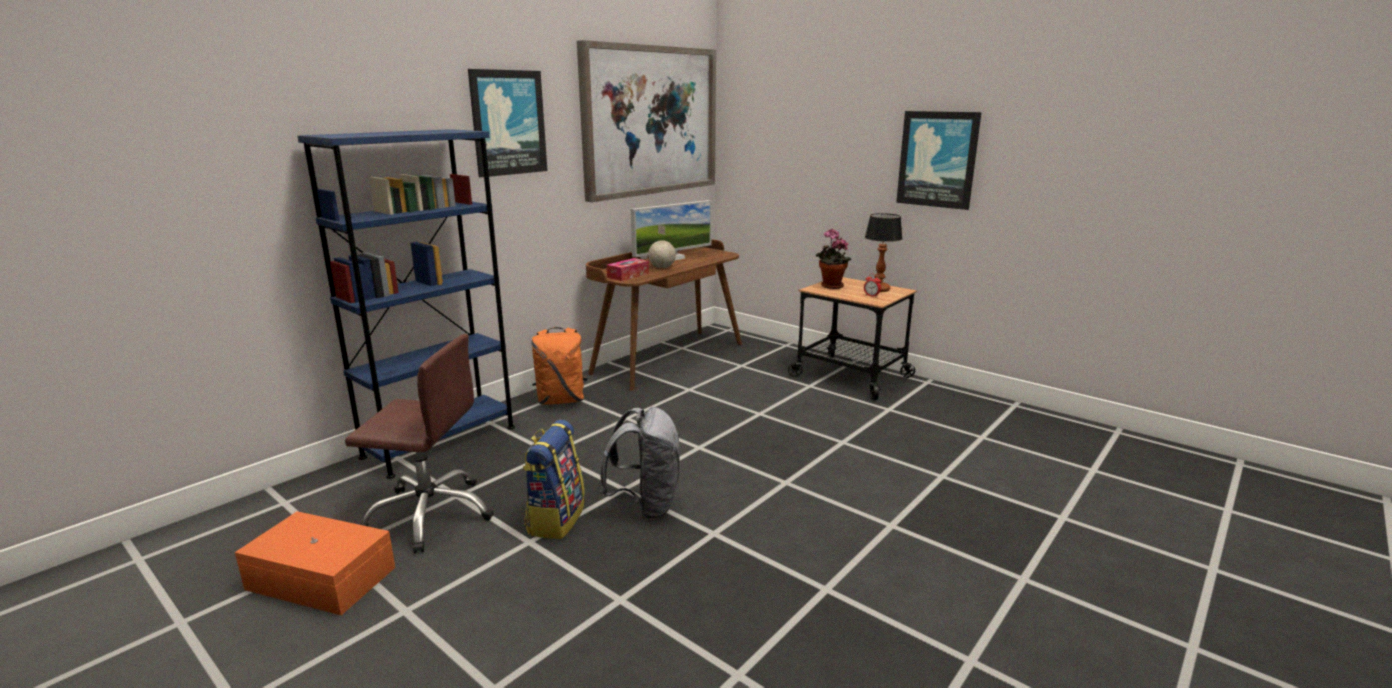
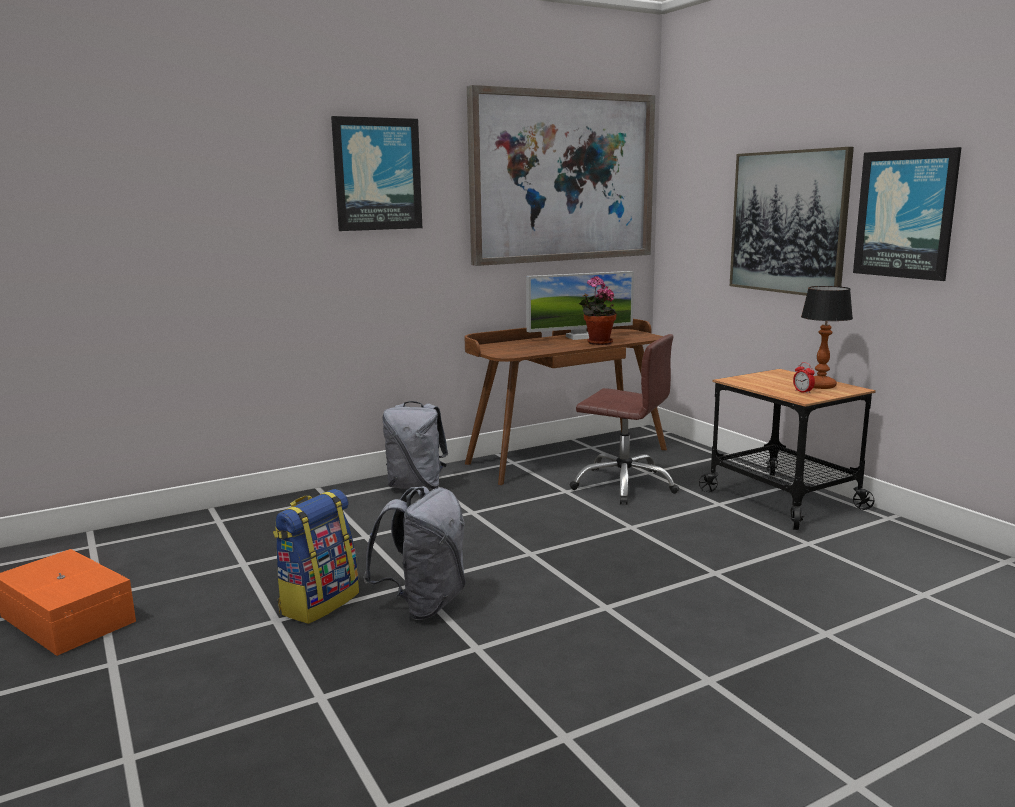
camera: 20 degrees right, 5 degrees down
(430, 514) = (205, 577): brown office chair -> brown office chair (624, 485)
(440, 442) = (267, 511): blue bookcase -> none
(561, 400) = (416, 486): orange backpack -> grey backpack
(628, 275) = (508, 350): tissue box -> none
(662, 267) = (556, 345): globe -> none
(830, 286) = (757, 379): potted plant -> potted plant (597, 343)
(839, 161) = (788, 222): none -> picture

